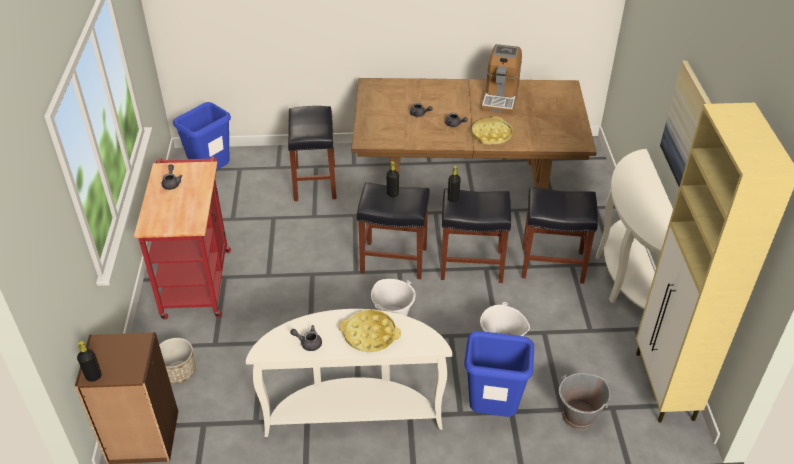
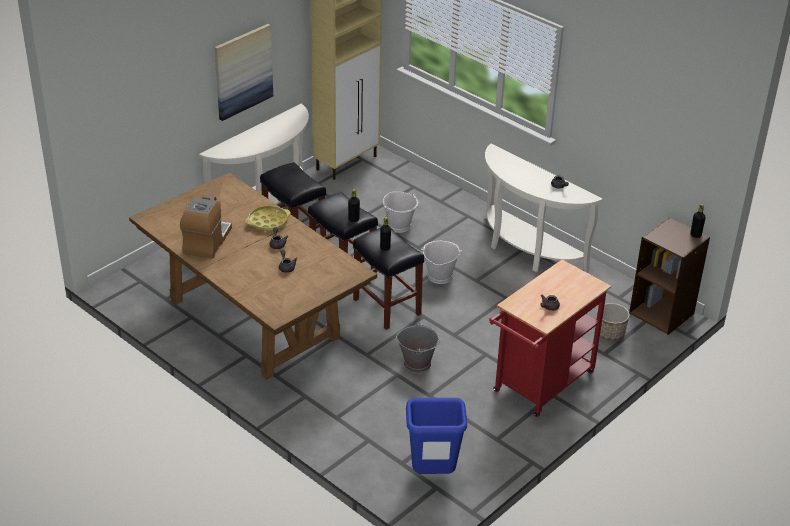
camera: 135 degrees left, 5 degrees down
(314, 182) = (357, 403): black stool -> none
(370, 334) = (521, 172): yellow tray -> none
(493, 412) = (450, 206): blue trash can -> none
(500, 97) = (207, 241): coffee machine -> coffee machine turned 45 degrees counterclockwise
(579, 417) = (410, 180): grey bucket -> grey bucket (417, 363)

